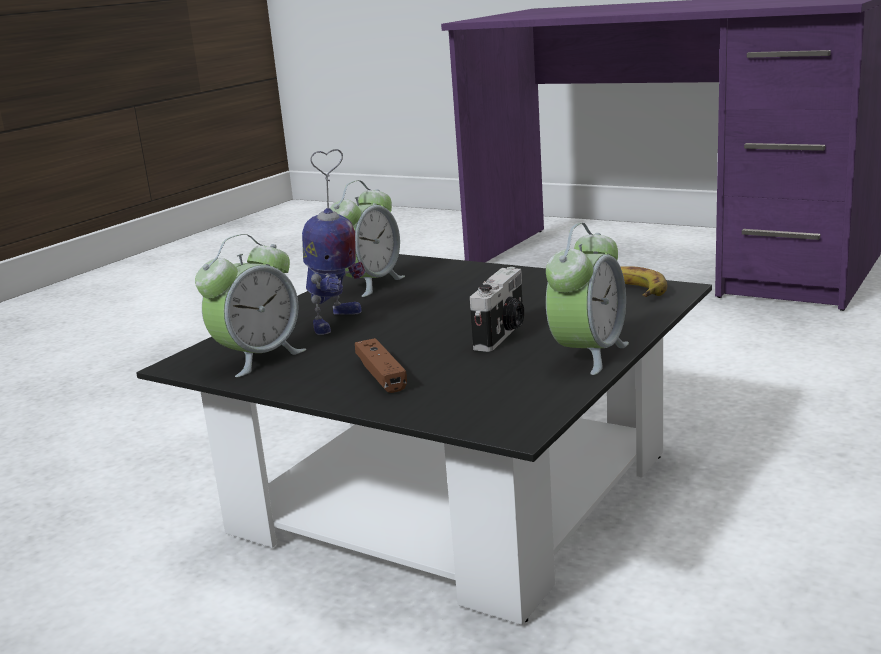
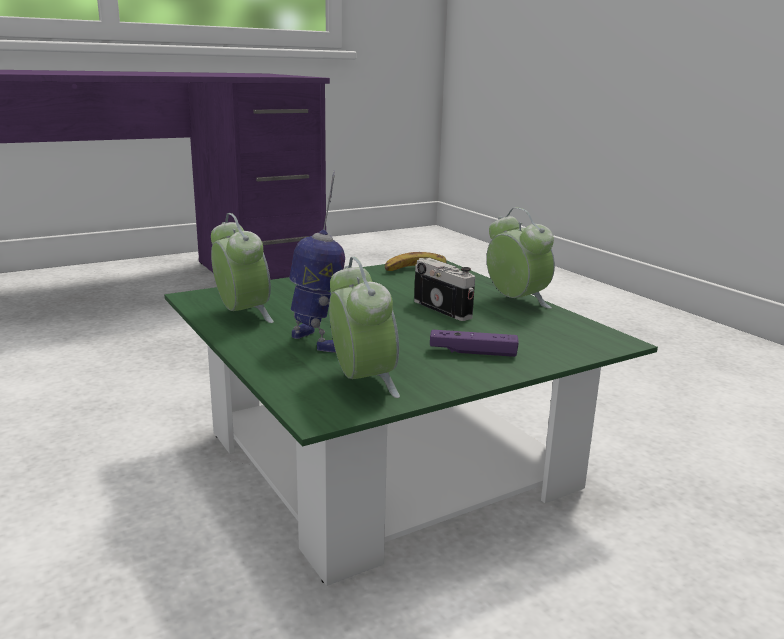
camera: 65 degrees left, 0 degrees up
(381, 375) = (473, 352): brown game controller -> purple game controller
(454, 493) = (388, 460): black coffee table -> green coffee table

